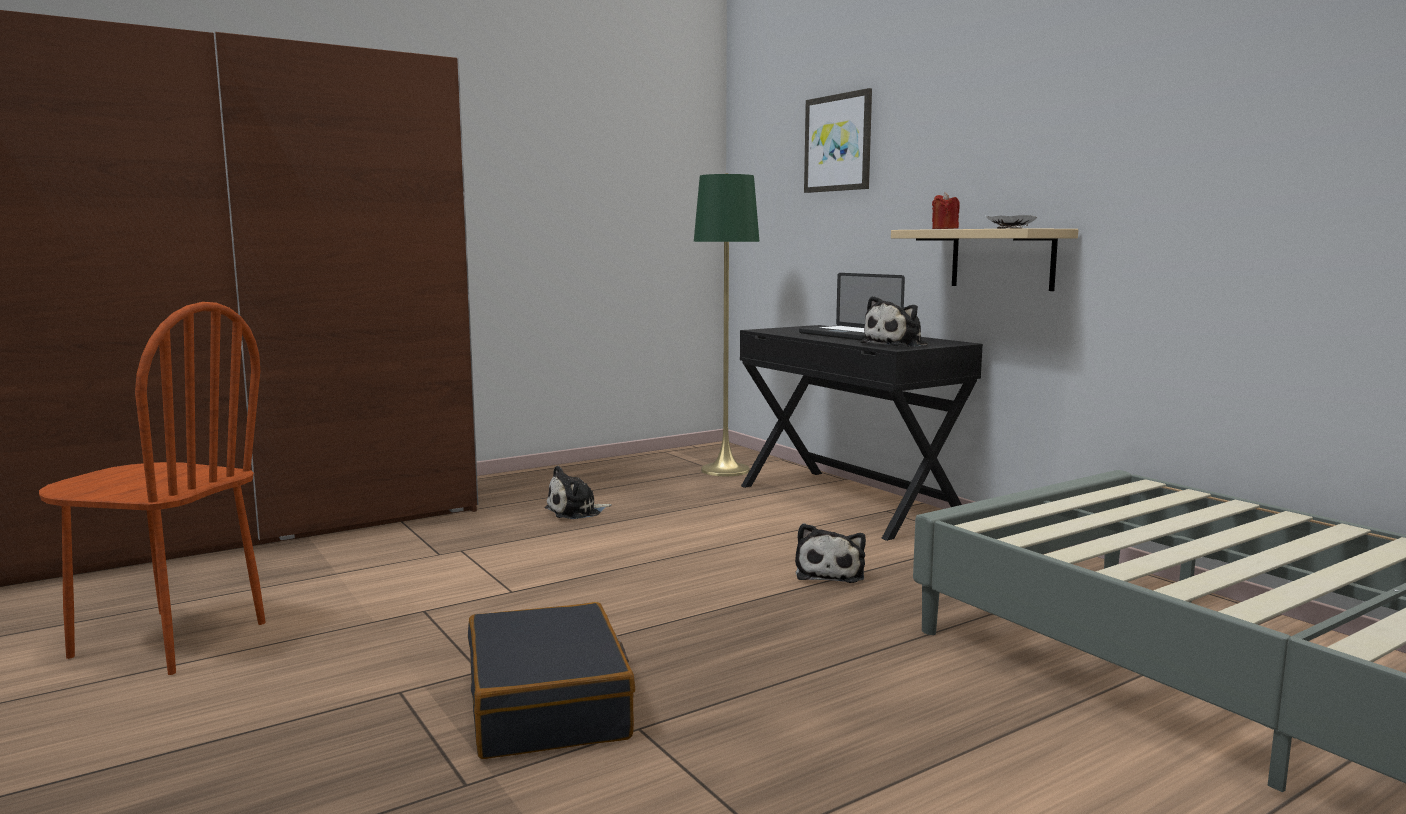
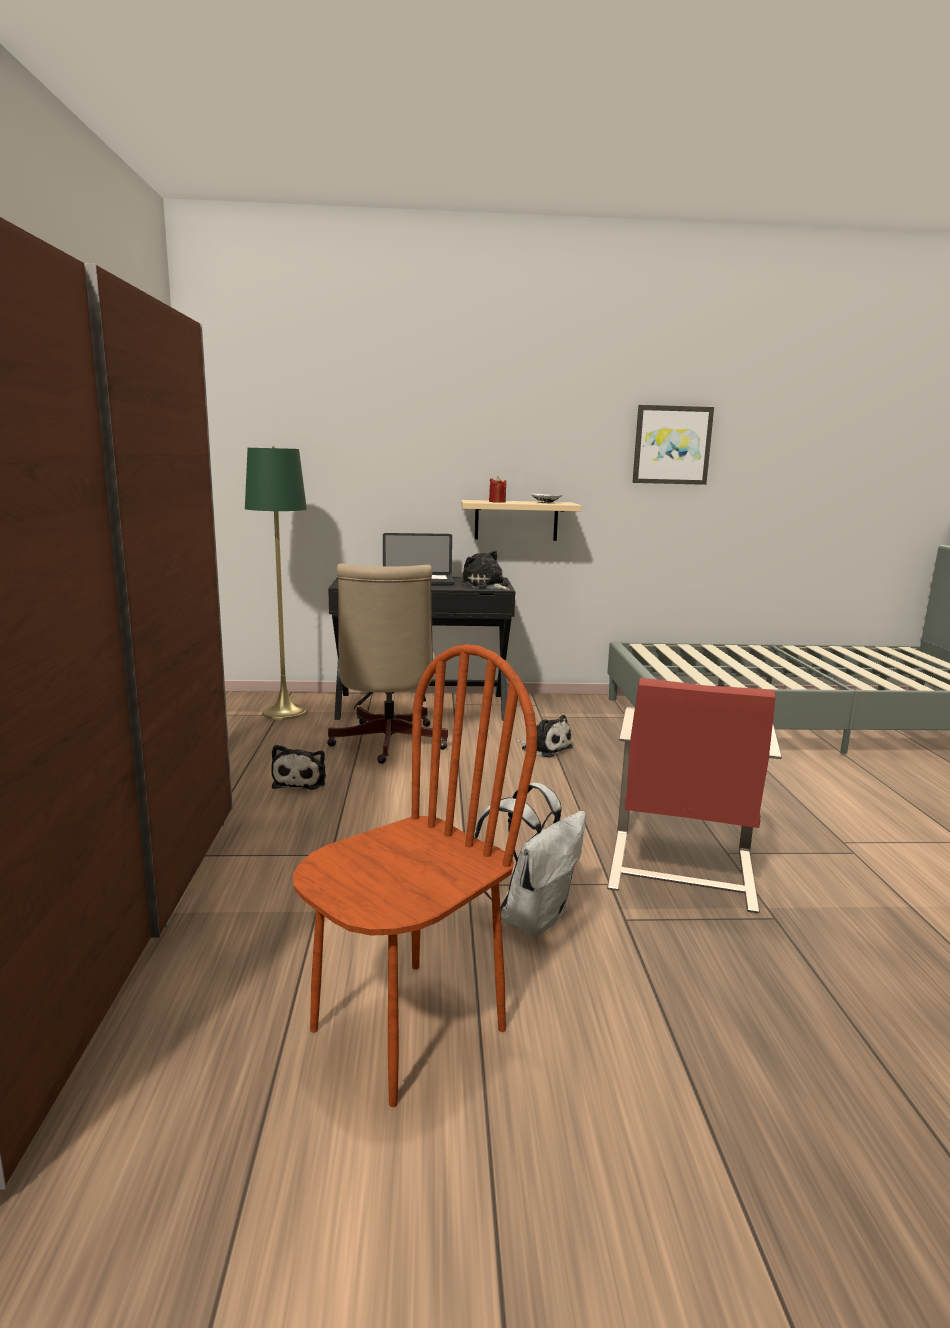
camera: 60 degrees left, 5 degrees up
(376, 648) = (531, 917): none -> white backpack
(549, 705) = (680, 871): black suitcase -> red chair
(711, 515) = (387, 744): none -> beige office chair
(838, 143) = (348, 424): picture -> picture (672, 445)
(897, 345) = (486, 585): plush toy -> plush toy turned 150 degrees clockwise

